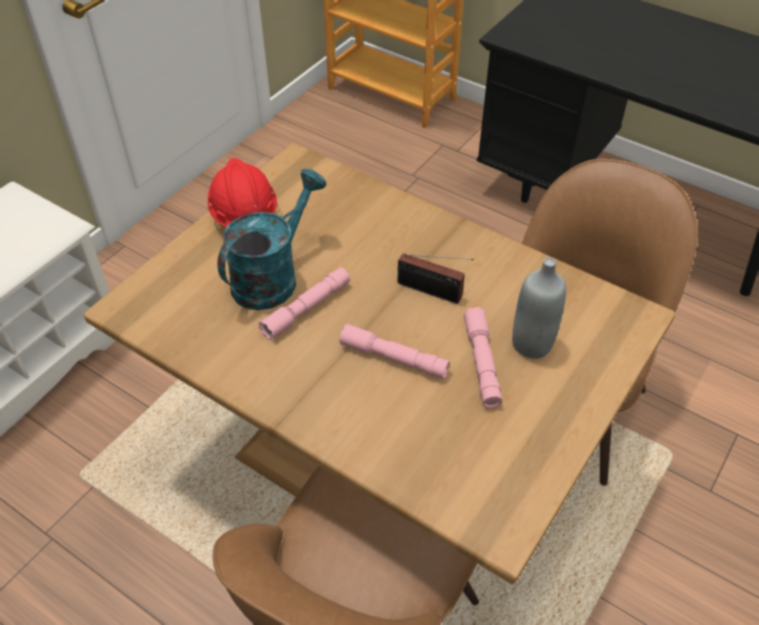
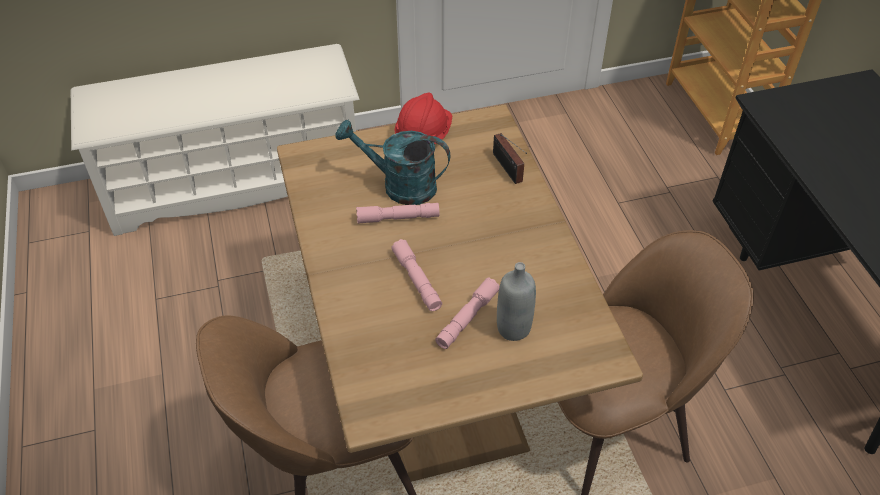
camera: 40 degrees right, 0 degrees up
(272, 276) = (399, 185): turquoise watering can -> turquoise watering can turned 150 degrees counterclockwise
(432, 292) = (487, 255): radio -> radio (508, 169)

